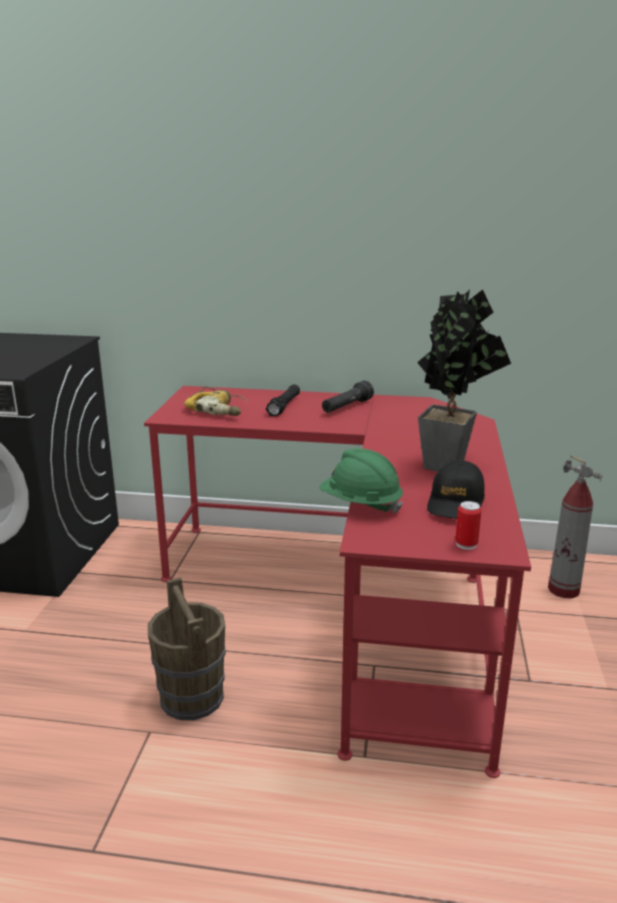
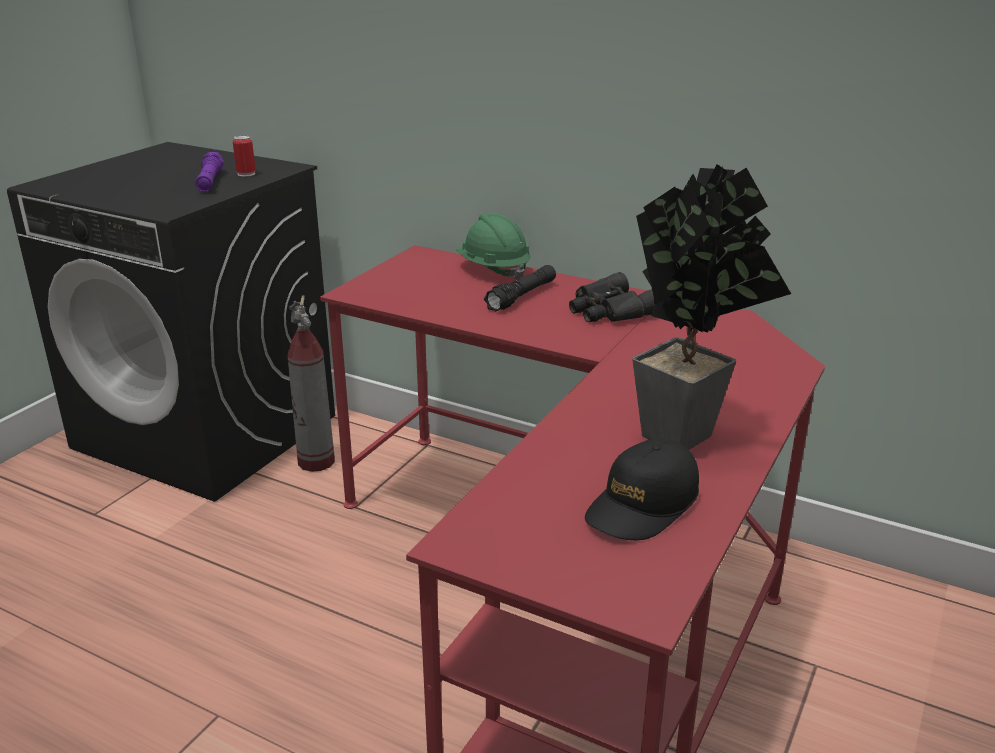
camera: 20 degrees right, 5 degrees up
(28, 352) = (210, 181): none -> purple flashlight
(192, 697) = (292, 681): brown bucket -> none
(219, 409) = (430, 289): power drill -> none
(346, 407) = (609, 311): black flashlight -> black binoculars
(360, 504) = (498, 480): green hard hat -> green hard hat (493, 270)
(466, 544) = (599, 584): can -> can (246, 174)
(564, 590) = (915, 651): fire extinguisher -> fire extinguisher (316, 462)

